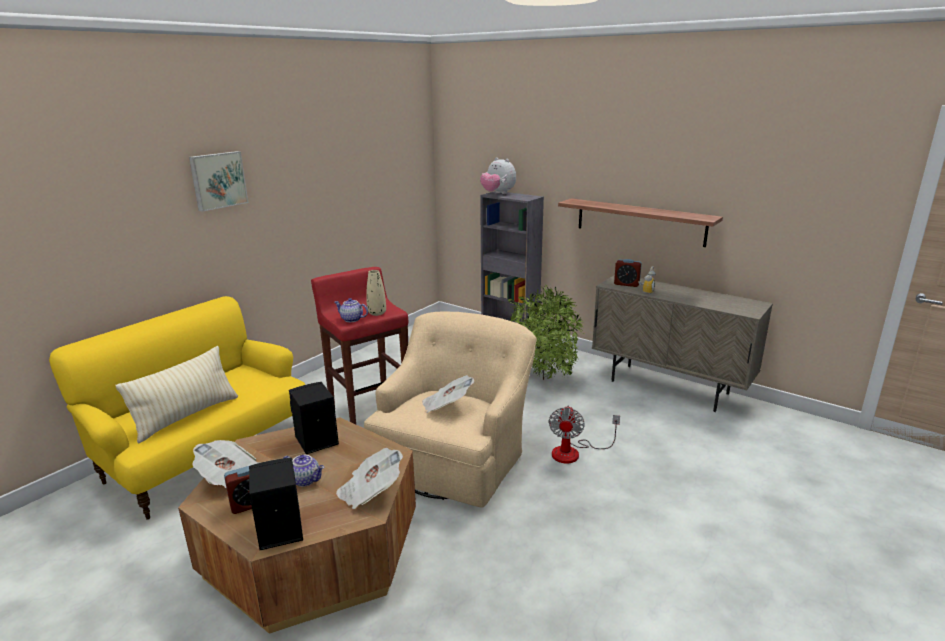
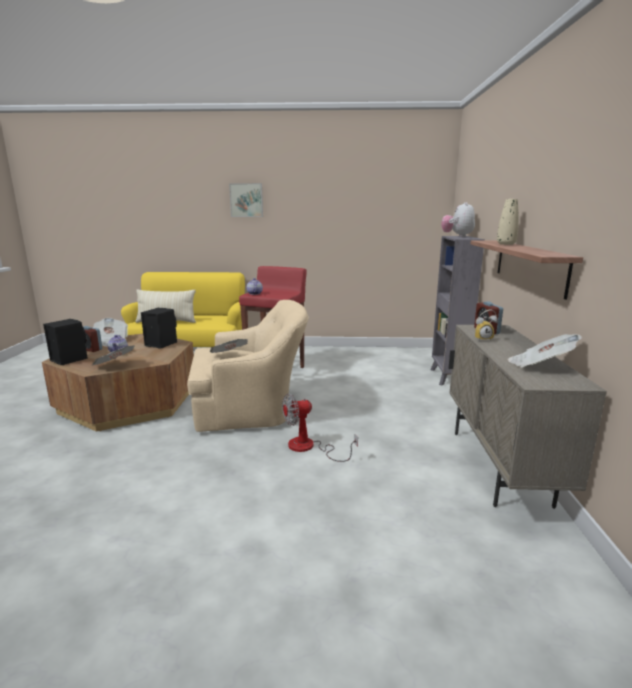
camera: 55 degrees right, 5 degrees down
(377, 313) = (272, 295): beige vase -> beige vase (506, 244)
(544, 376) = (411, 405): potted plant -> none
(719, 300) = (540, 366): none -> newspaper

